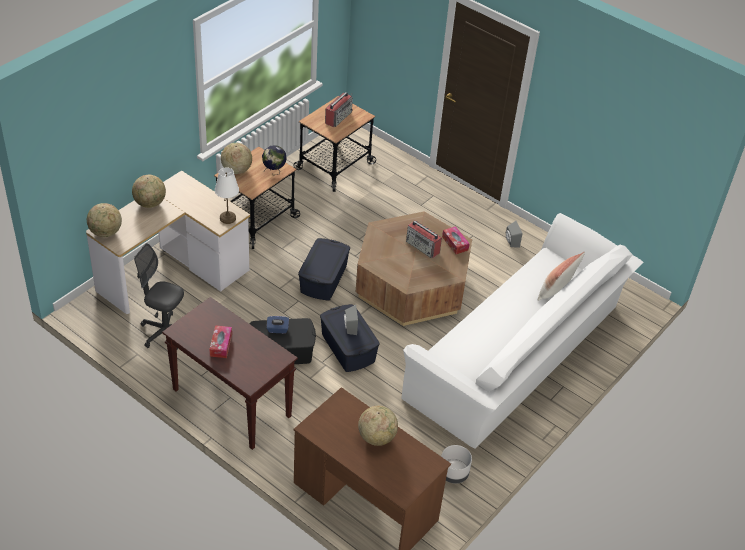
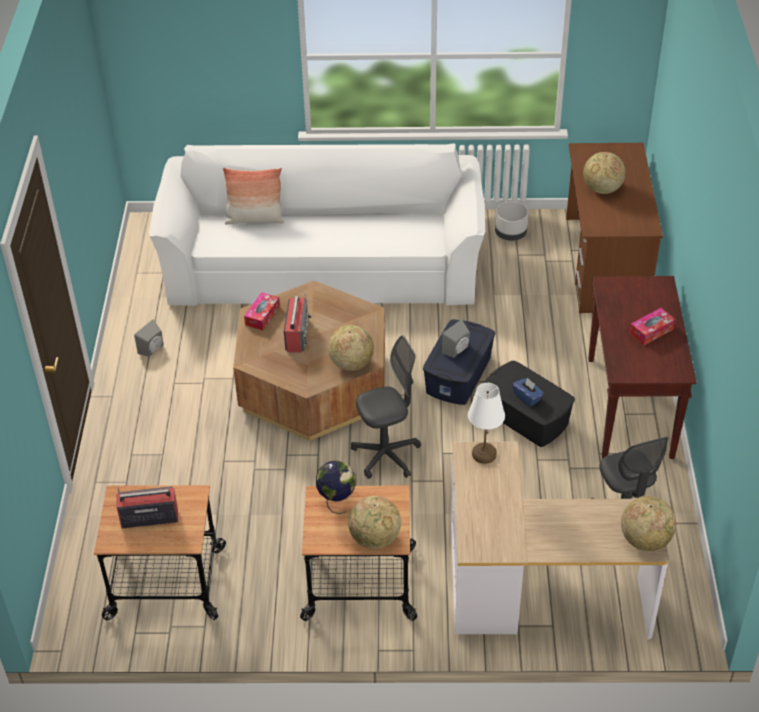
camera: 125 degrees left, 0 degrees up
(150, 203) = (550, 541): globe -> globe (351, 363)
(323, 279) = (386, 455): blue storage box -> grey office chair

